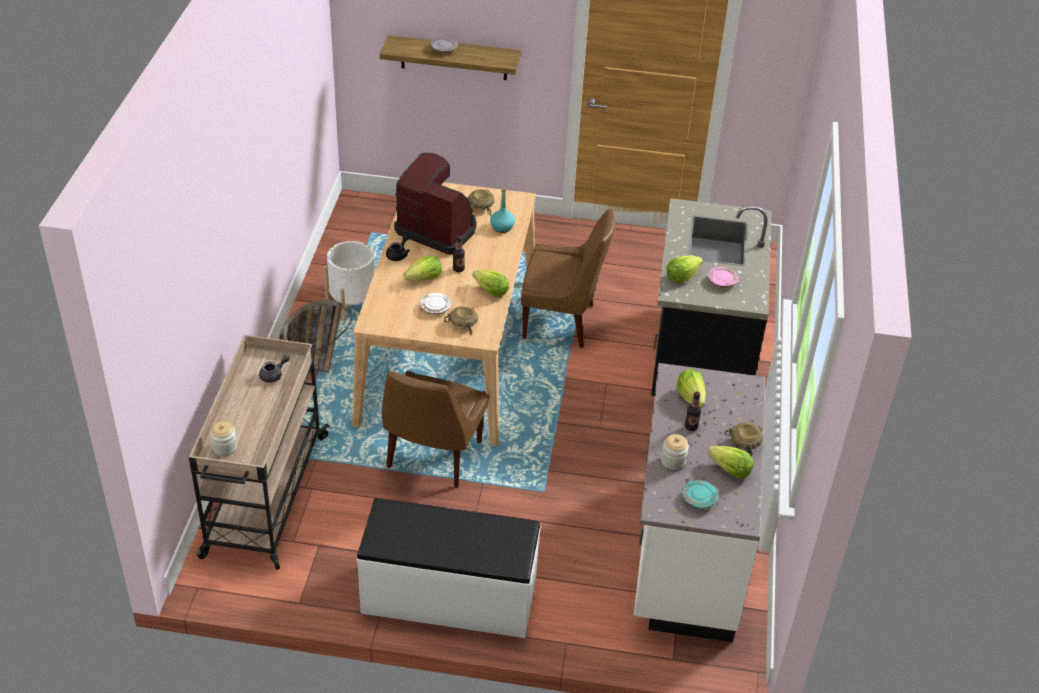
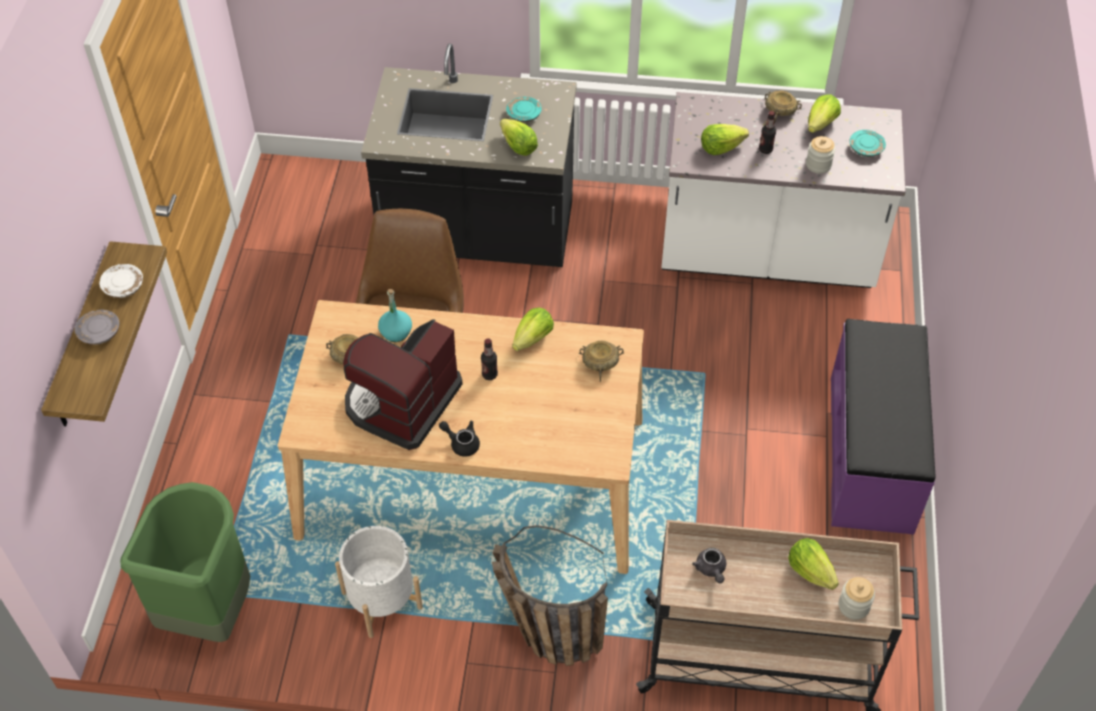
camera: 90 degrees left, 10 degrees up
(274, 375) = (711, 570): grey teapot -> grey teapot turned 150 degrees counterclockwise
(360, 231) = (209, 609): none -> green trash can
(424, 279) = (513, 410): lettuce -> lettuce (810, 571)
(432, 457) = (667, 483): brown chair -> none
(435, 308) = (572, 394): white plate -> white plate (123, 286)
(449, 597) = (872, 453): white bench -> purple bench
(722, 281) = (523, 114): pink plate -> turquoise plate

